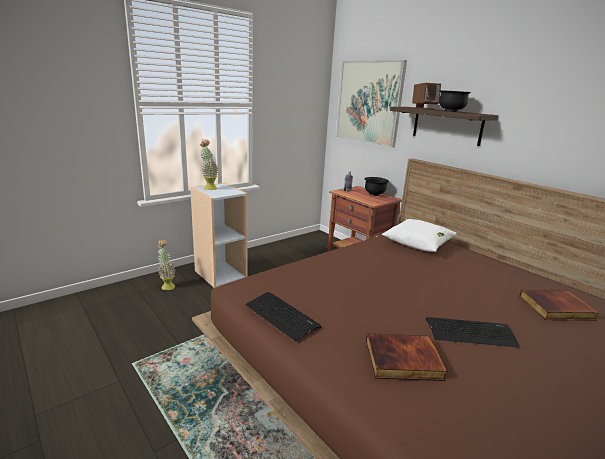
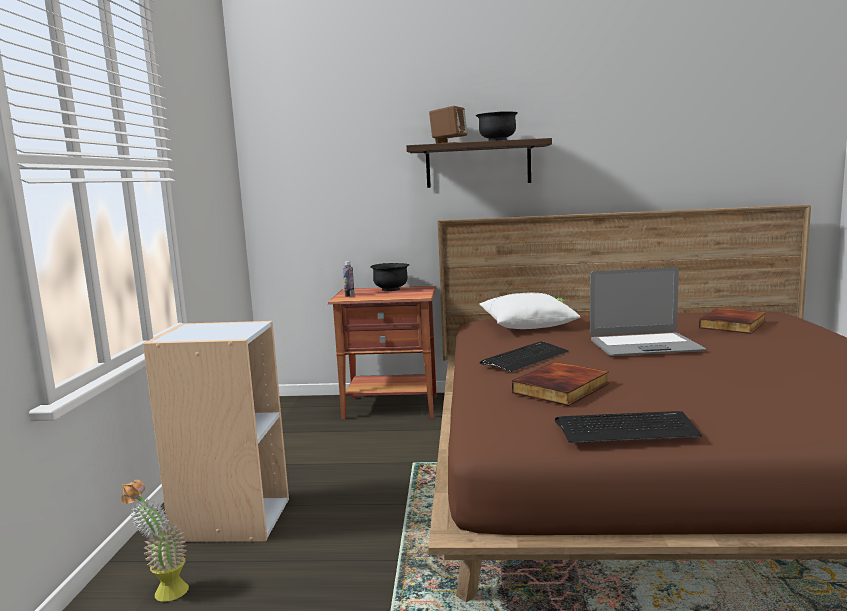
camera: 45 degrees left, 10 degrees down
(208, 187) = (182, 334): potted plant -> none
(369, 102) = (331, 150): picture -> none
(403, 361) = (787, 399): book -> book (562, 389)
(437, 287) = (644, 346): none -> laptop
(471, 333) = (752, 361): keyboard -> keyboard (525, 358)

